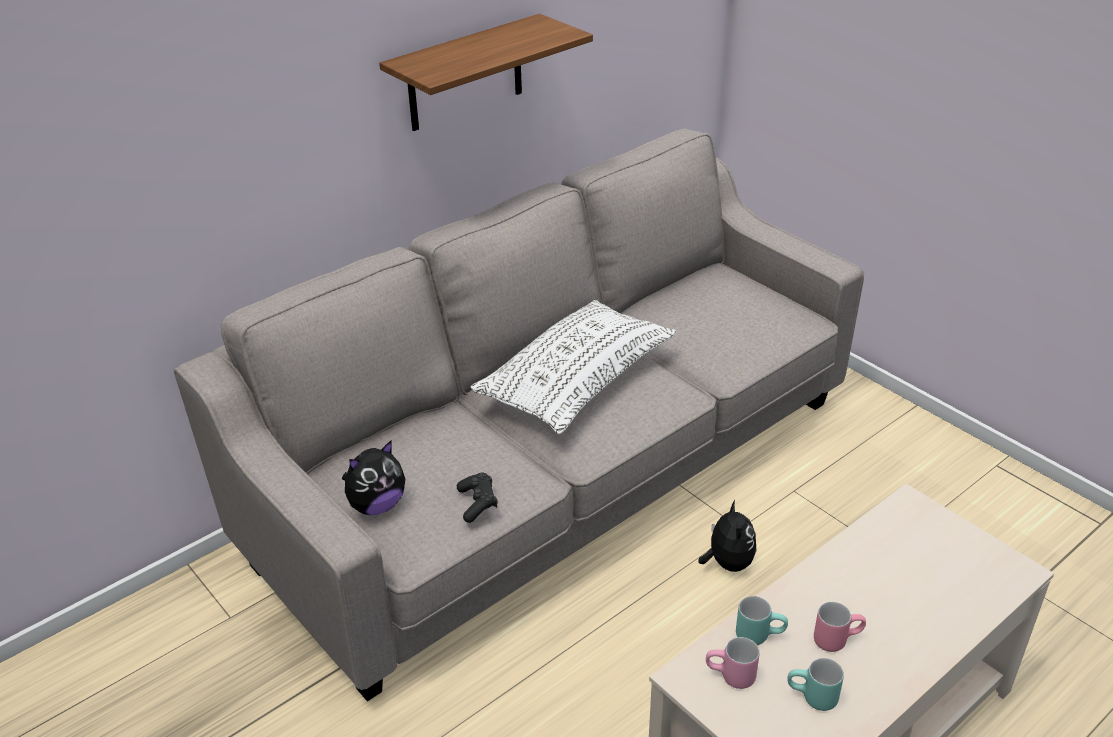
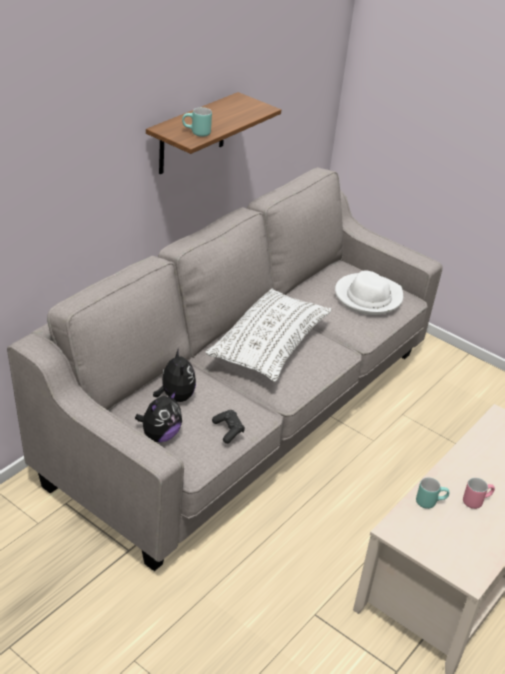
camera: 15 degrees left, 0 degrees up
(727, 563) = (370, 464): plush toy -> plush toy (175, 397)
(730, 678) = (419, 528): pink mug -> none
(745, 316) = (368, 297): none -> white hat
(812, 699) = (470, 537): turquoise mug -> turquoise mug (196, 133)

